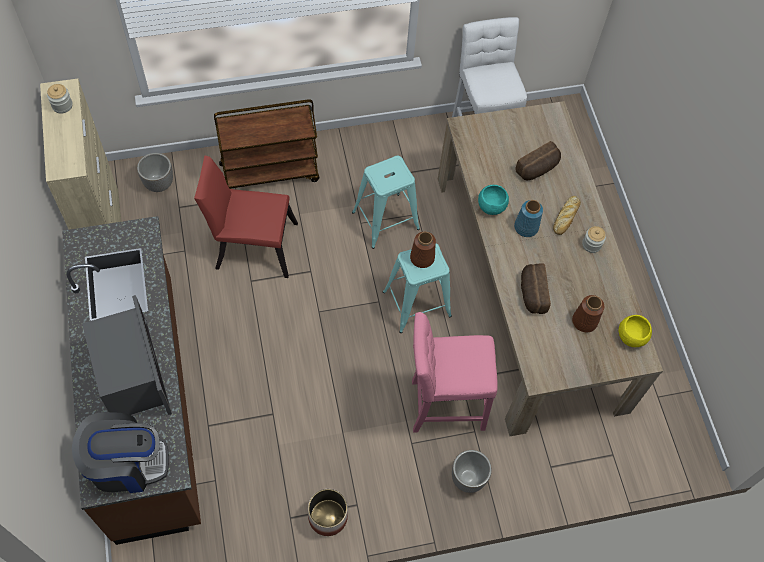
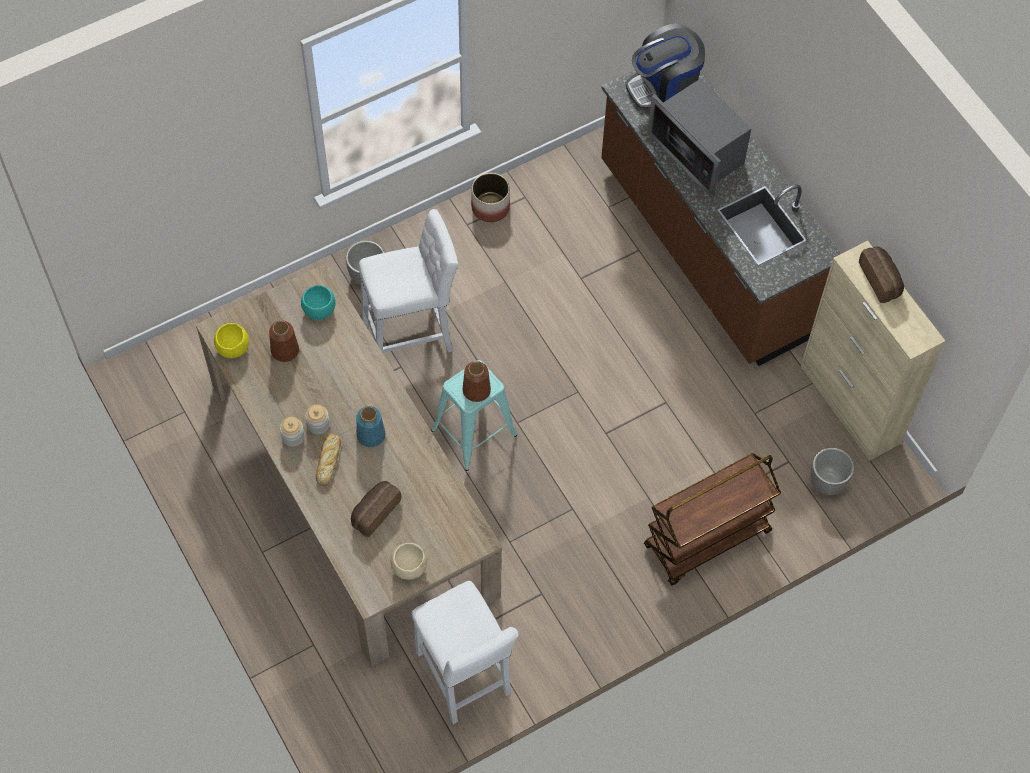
camera: 165 degrees right, 0 degrees up
(62, 105) = (905, 322): jar -> jar (318, 424)
(251, 244) = (686, 444): red chair -> none
(385, 220) = (544, 521): turquoise stool -> none
(442, 405) = (412, 335): pink stool -> white stool
(491, 207) = (416, 447): turquoise bowl -> turquoise bowl (319, 310)
(521, 124) = (409, 567): none -> beige bowl
(531, 293) = (347, 362): bread -> bread (881, 279)

